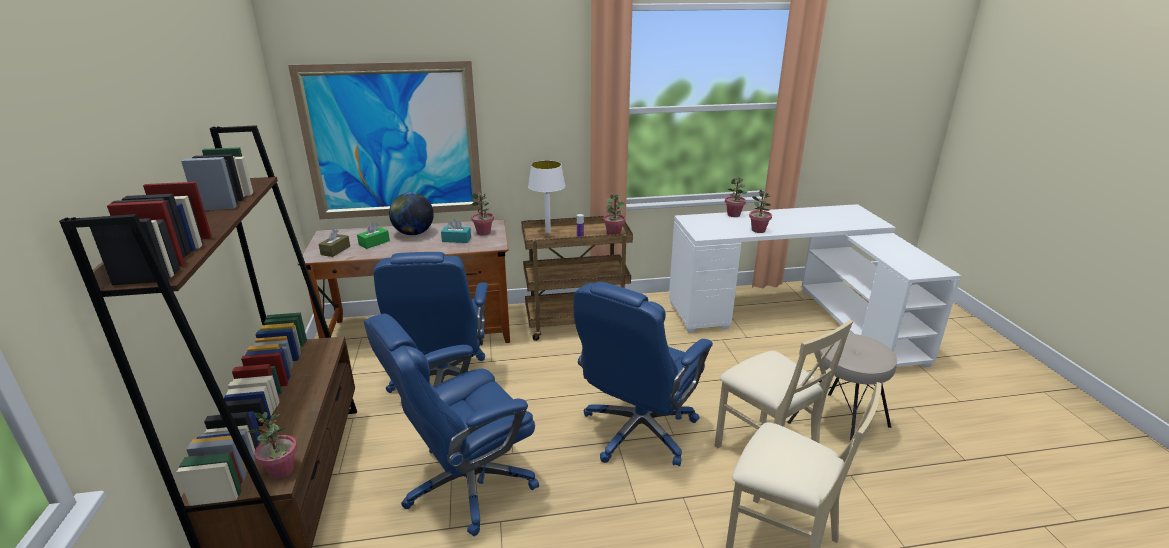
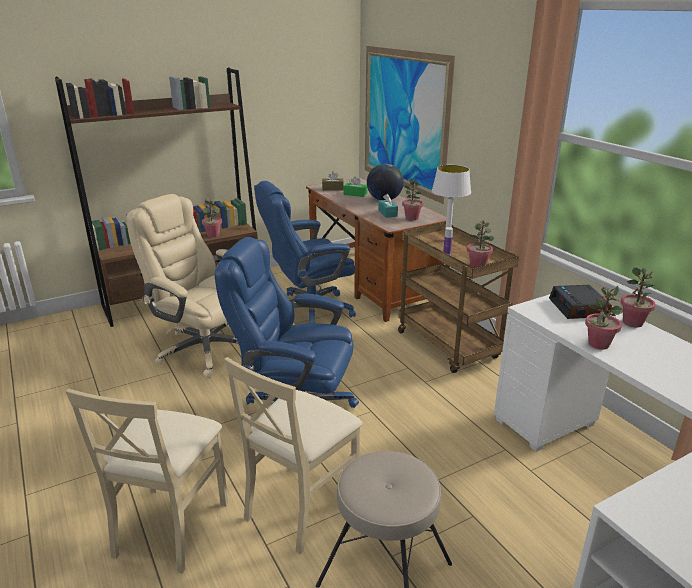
camera: 70 degrees right, 0 degrees up
(282, 470) = (118, 253): potted plant -> potted plant (213, 235)
(467, 484) = (204, 349): blue office chair -> beige office chair
(708, 222) = (579, 308): none -> alarm clock

